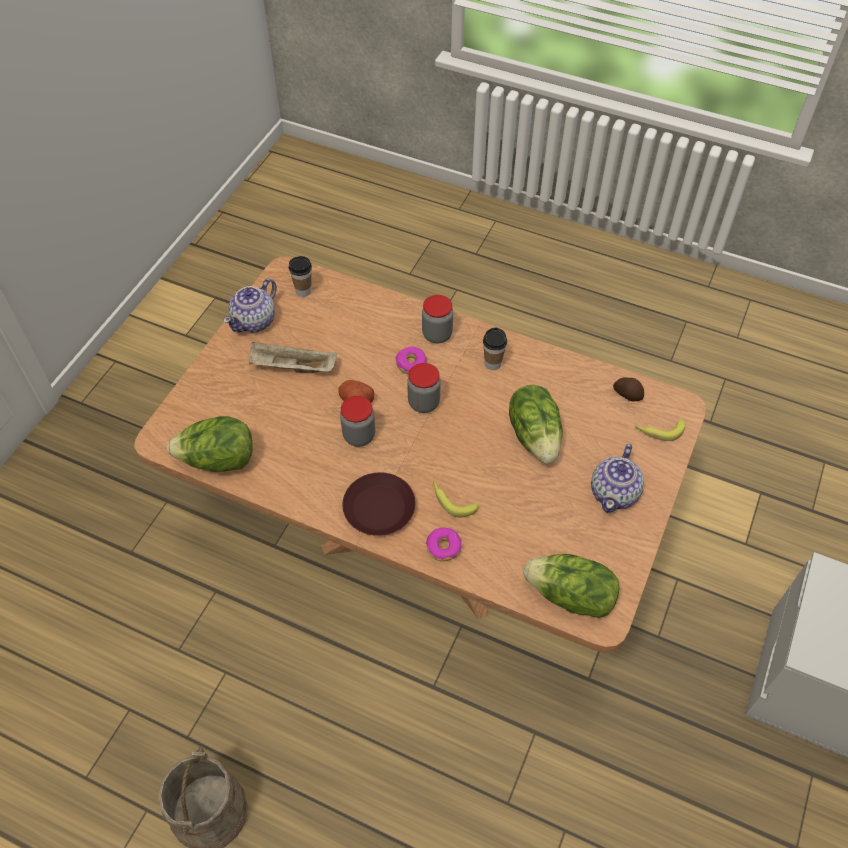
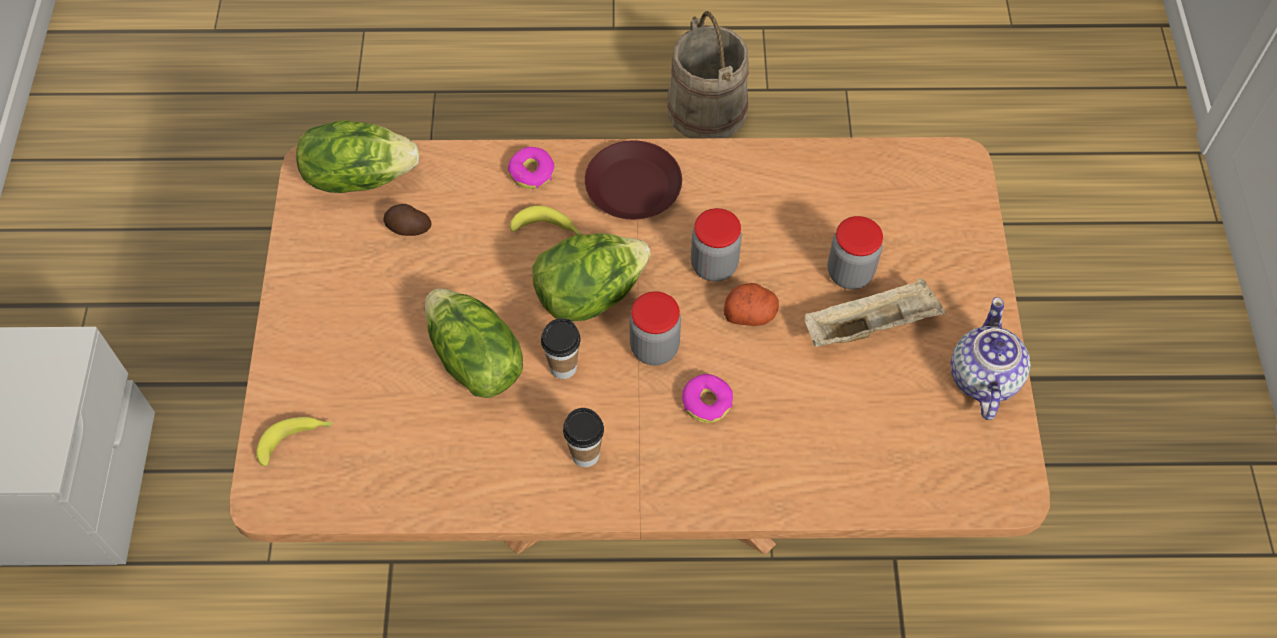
camera: 155 degrees right, 5 degrees up
(218, 461) = (866, 165): lettuce -> lettuce (590, 294)
(303, 291) = (953, 465): cup -> cup (563, 367)
(437, 334) = (696, 472): jar -> jar (850, 273)
(615, 493) = (338, 321): teapot -> none
(628, 394) = (358, 486): potato -> potato (408, 228)

